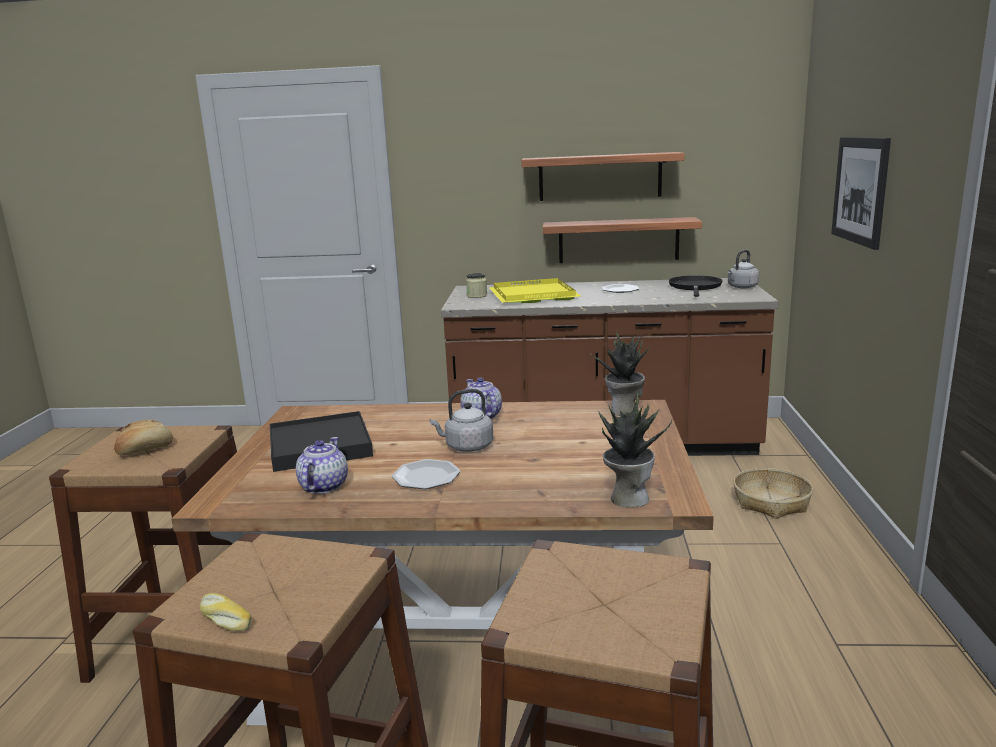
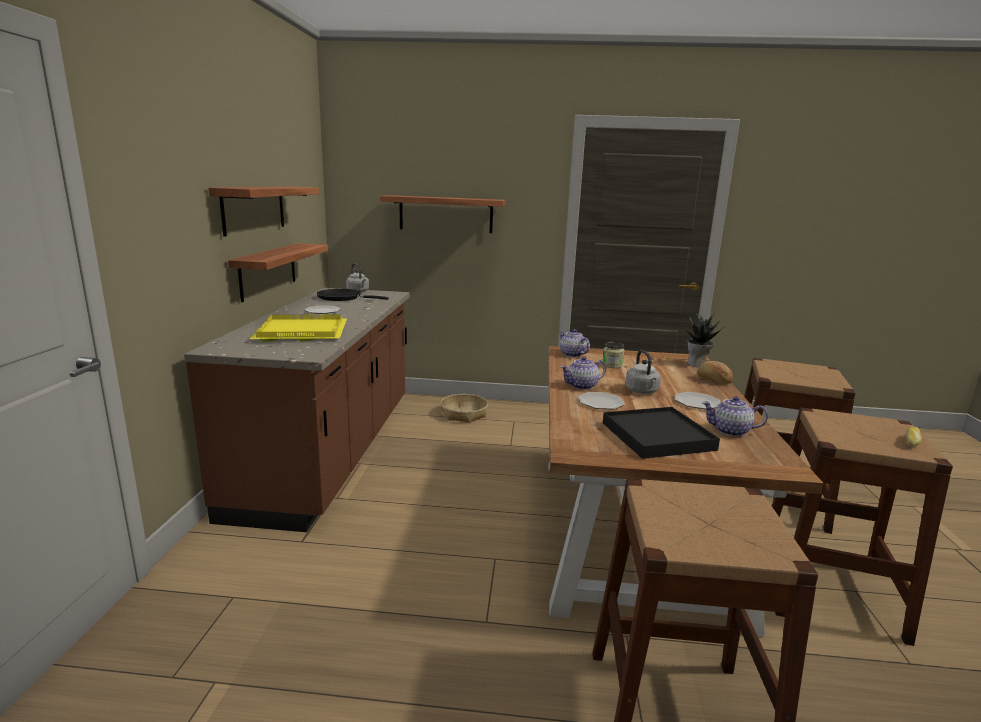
camera: 90 degrees left, 0 degrees up
(145, 449) = (710, 521): bread -> bread (713, 380)
(423, 424) = (600, 402): none -> plate
(477, 296) = (270, 347): jar -> jar (612, 365)
(624, 411) = (571, 354): potted plant -> teapot
(860, 190) = (446, 214): picture -> shelf

